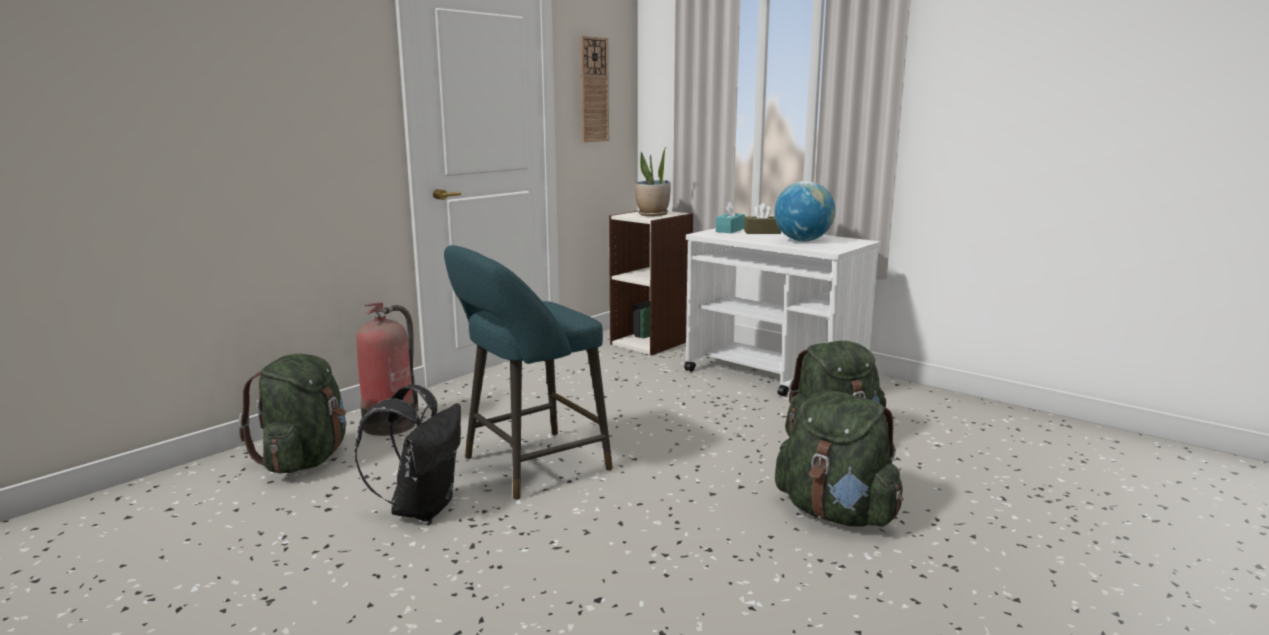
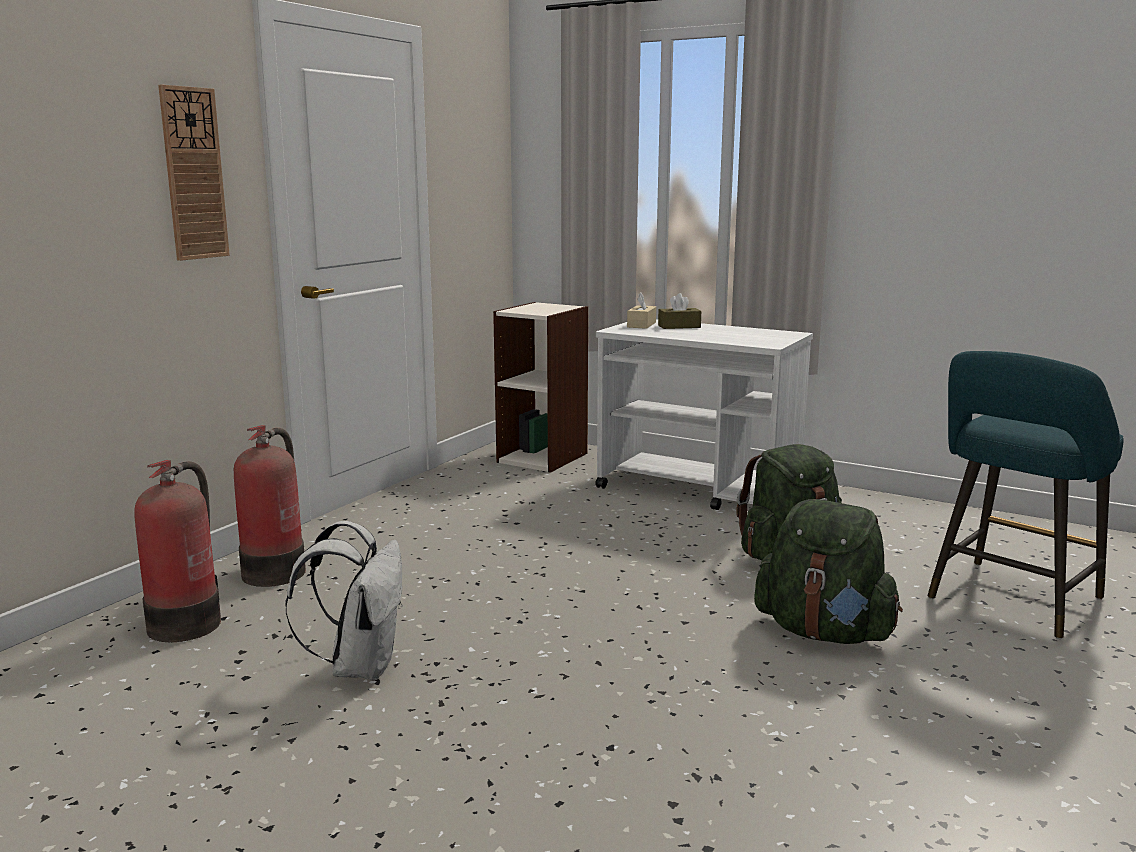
camera: 10 degrees left, 0 degrees up
(305, 460) = (188, 622): green backpack -> fire extinguisher
(422, 508) = (360, 666): black backpack -> white backpack
(529, 467) = (466, 609): turquoise stool -> turquoise stool (1010, 602)
(593, 90) = (467, 164): wall clock -> wall clock (193, 174)
(652, 214) = (543, 309): potted plant -> none
(730, 230) = (641, 325): turquoise tissue box -> beige tissue box
(802, 241) = (730, 335): globe -> none

